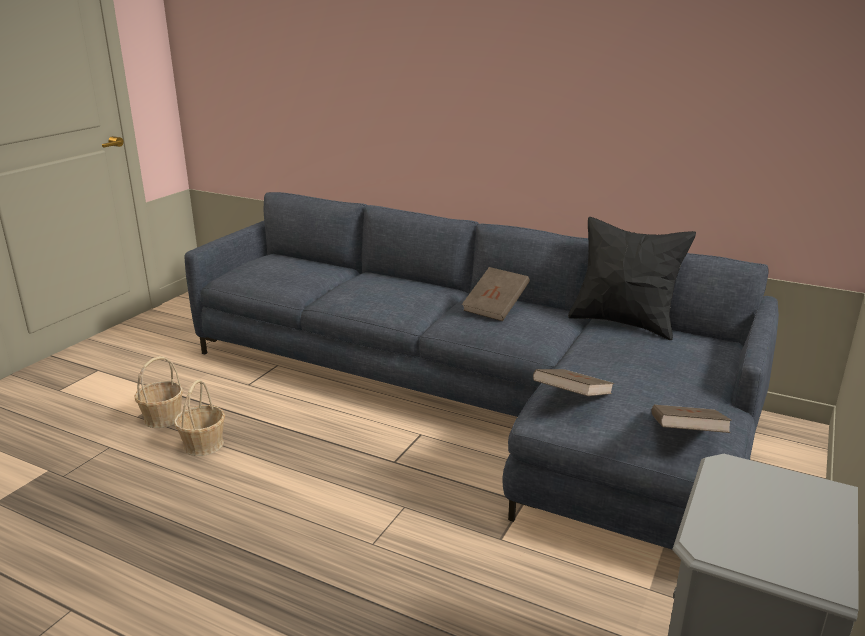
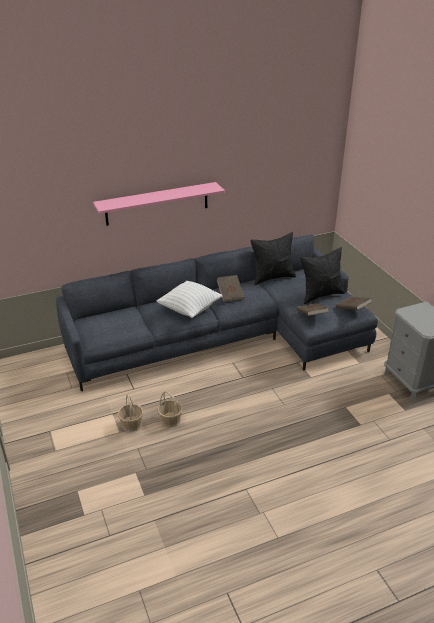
camera: 50 degrees left, 10 degrees up
(401, 298) = (190, 309): none -> white pillow
(438, 96) = (157, 203): none -> pink shelf
(663, 382) = (320, 295): none -> black pillow

